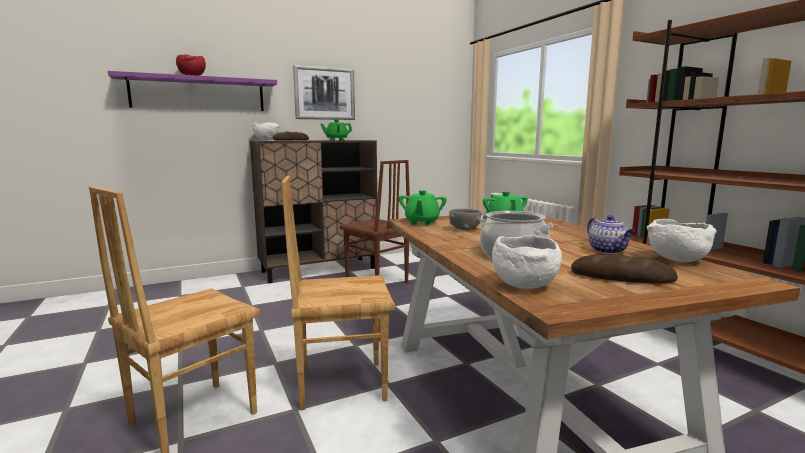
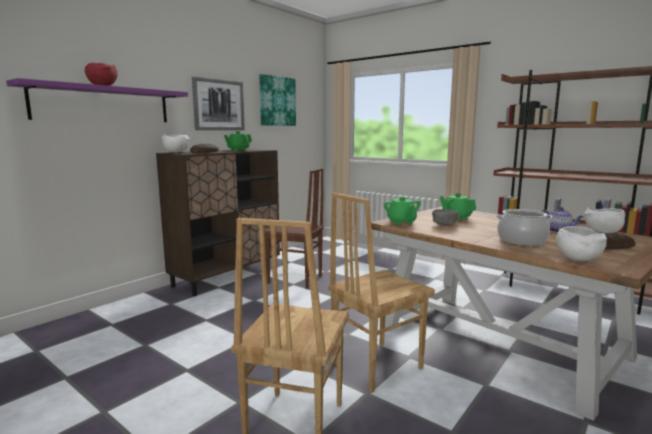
camera: 25 degrees left, 0 degrees up
(400, 89) = (277, 101): none -> picture

